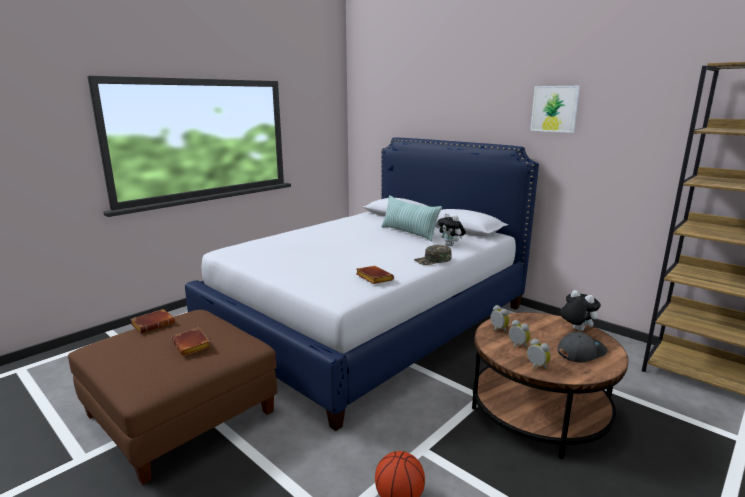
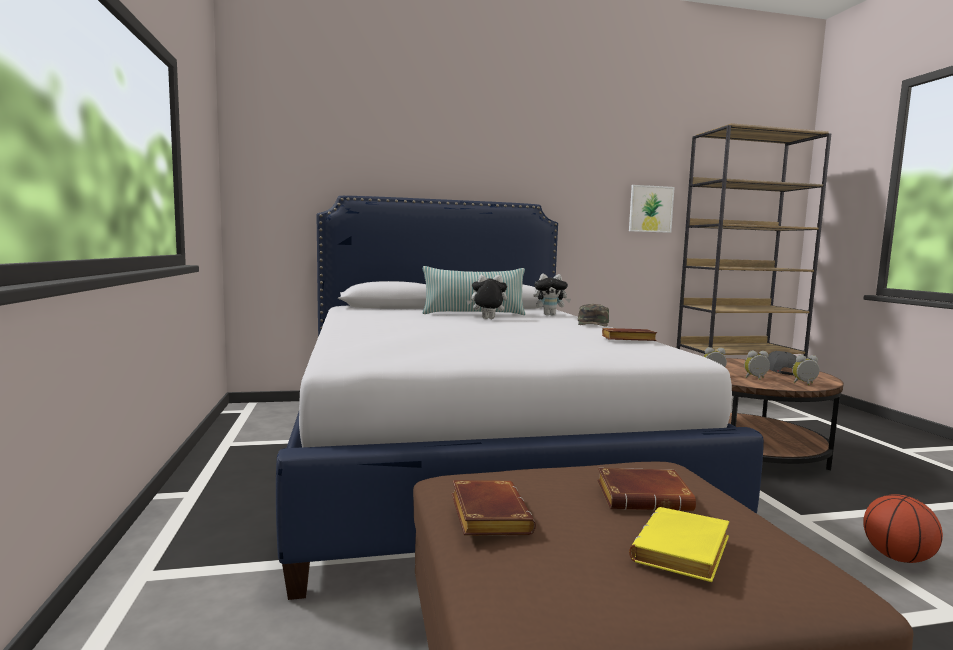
camera: 55 degrees left, 10 degrees down
(141, 360) = (683, 554): none -> yellow book
(554, 109) = (563, 164): picture -> picture (650, 209)
(575, 329) = (732, 361): plush toy -> plush toy (487, 319)

